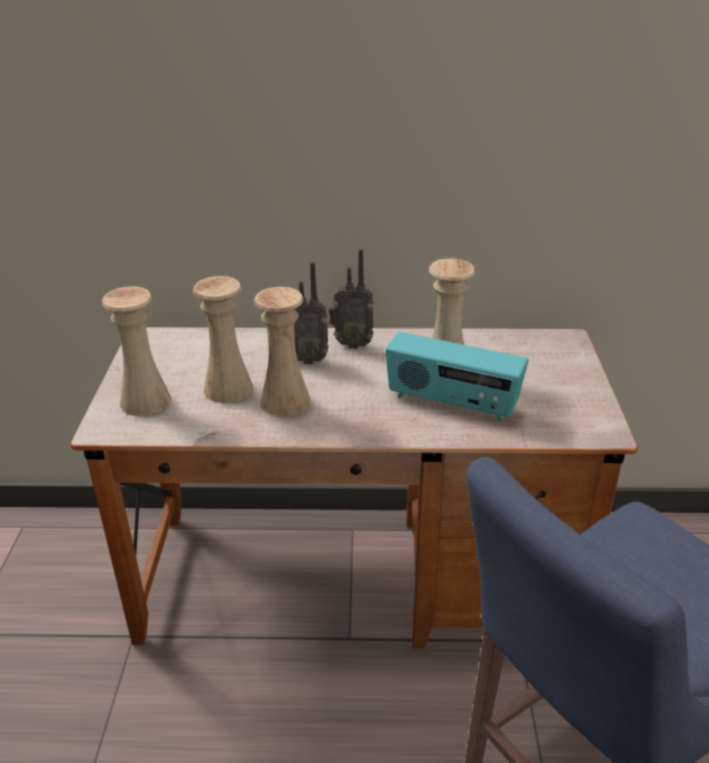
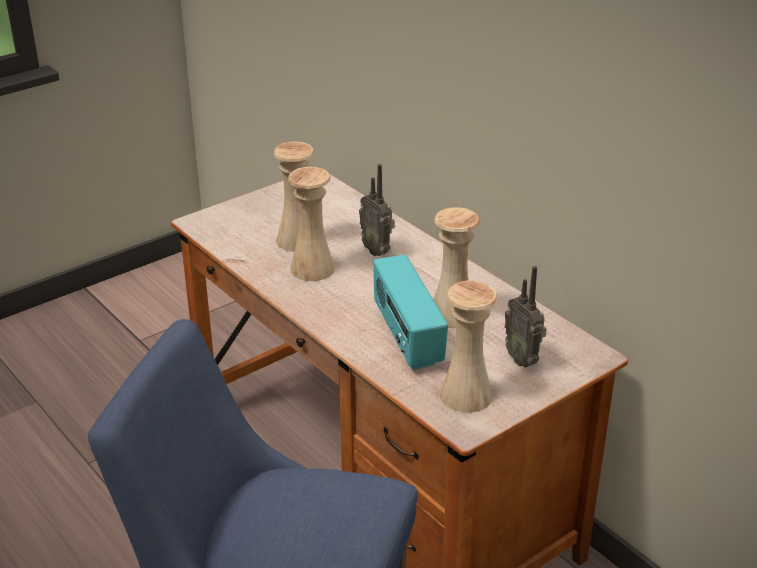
camera: 50 degrees right, 0 degrees up
(145, 401) = (244, 219): beige vase -> beige vase (466, 395)
(352, 343) = (426, 259): radio -> radio (523, 359)

